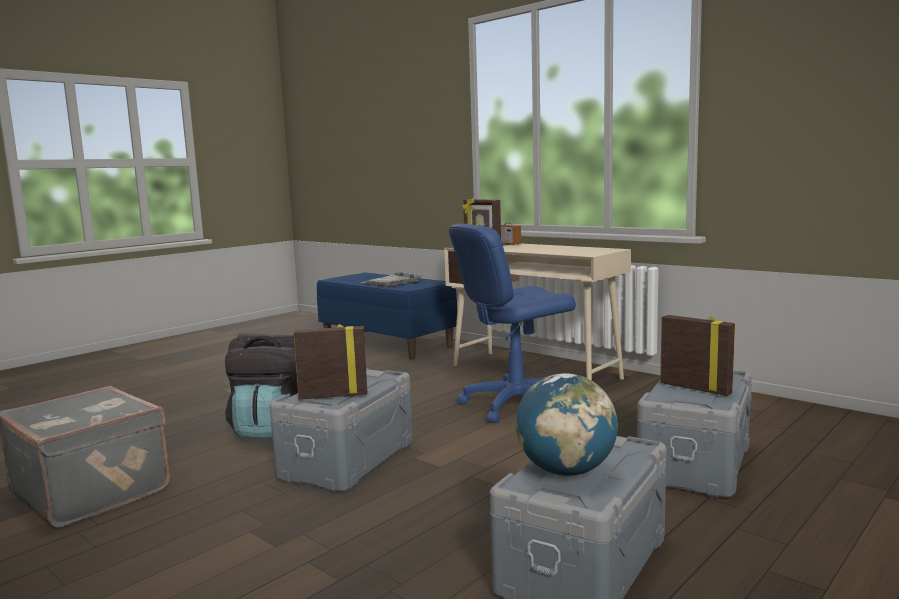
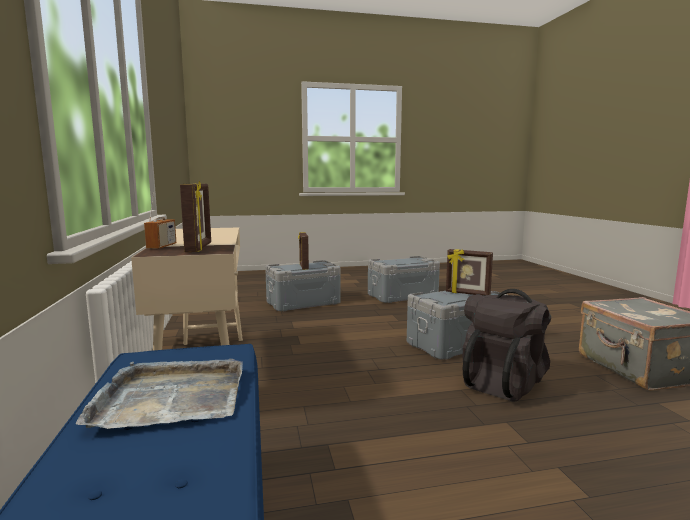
camera: 145 degrees left, 0 degrees up
(515, 404) = (299, 347): blue office chair -> none
(566, 471) = (410, 262): globe -> none

